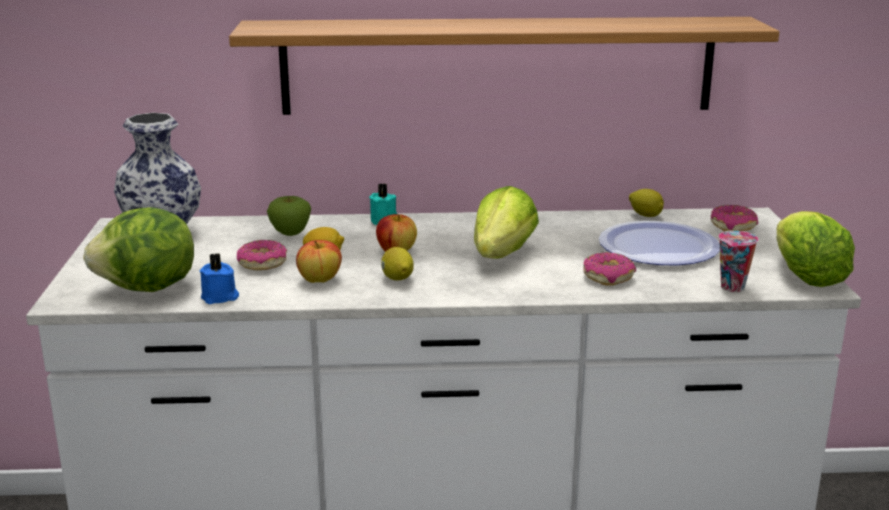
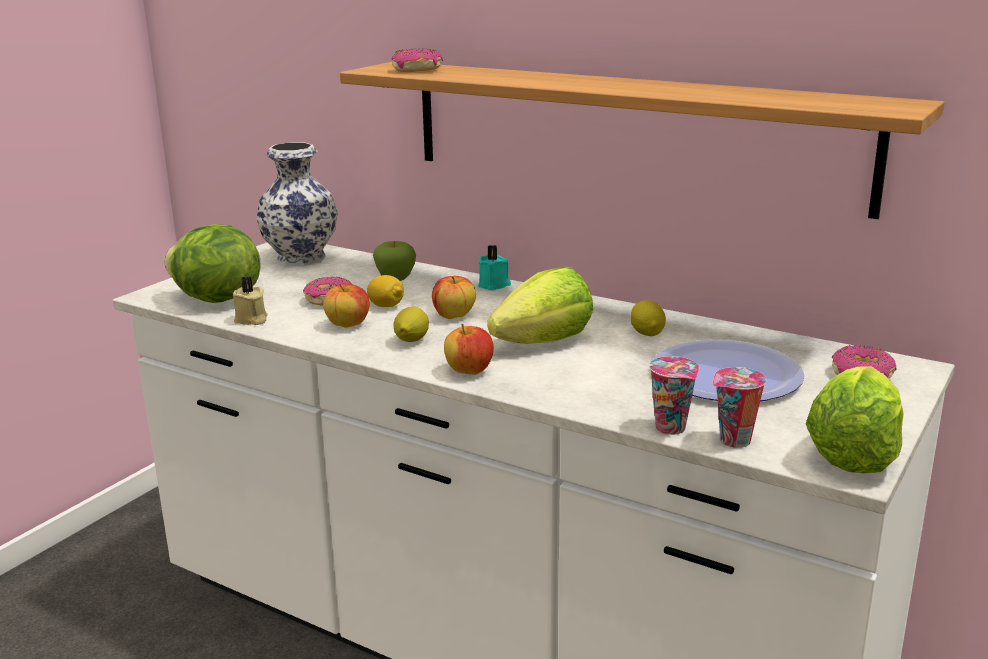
camera: 35 degrees right, 0 degrees up
(220, 297) = (251, 320): blue candle -> beige candle
(485, 290) = (469, 371): none -> apple
(608, 277) = (612, 391): donut -> donut (417, 70)
(646, 215) = (772, 338): lemon -> lemon (647, 333)
(685, 290) = (672, 428): none -> cup

